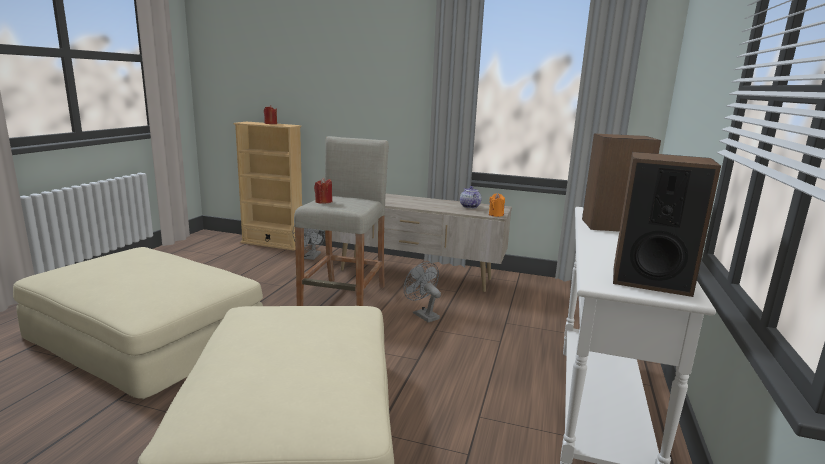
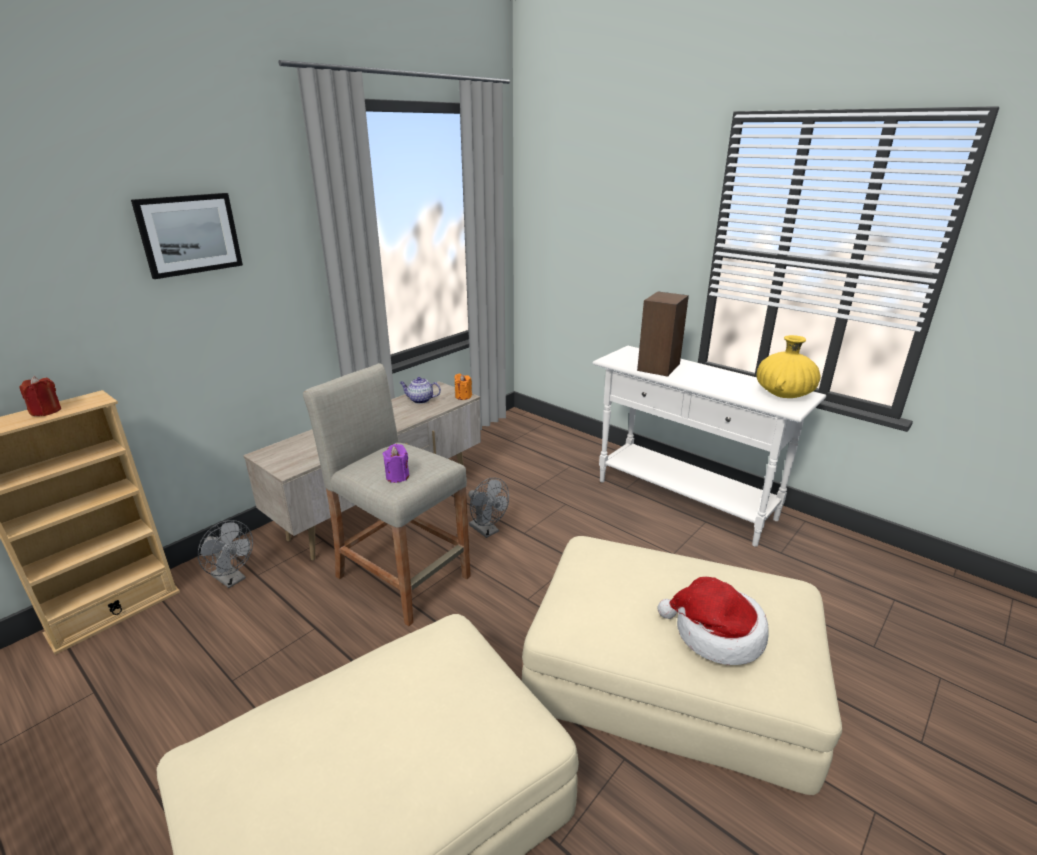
camera: 65 degrees left, 10 degrees up
(246, 365) = (715, 634): none -> hat
(323, 202) = (397, 476): red candle -> purple candle
(363, 52) = (189, 234): none -> picture
(422, 315) = (487, 531): grey fan -> grey fan turned 120 degrees counterclockwise
(650, 280) = (783, 394): speaker -> yellow vase

